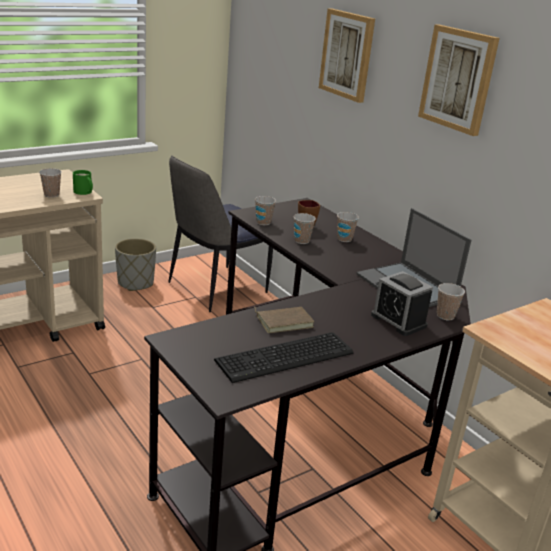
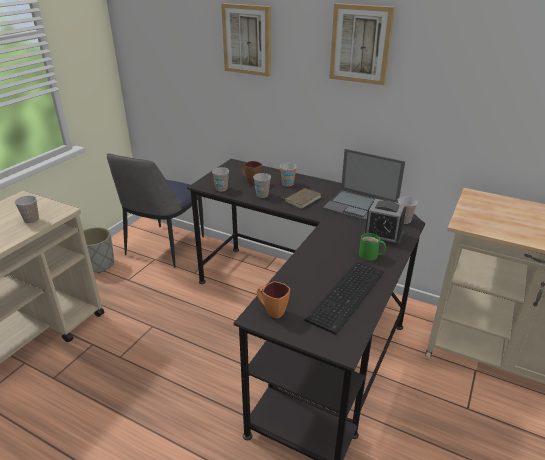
camera: 25 degrees left, 5 degrees up
(83, 192) = (58, 208): green mug -> green mug (370, 256)
(191, 341) = (272, 311): none -> orange mug
(284, 321) = (316, 266): brown book -> brown book (302, 199)

